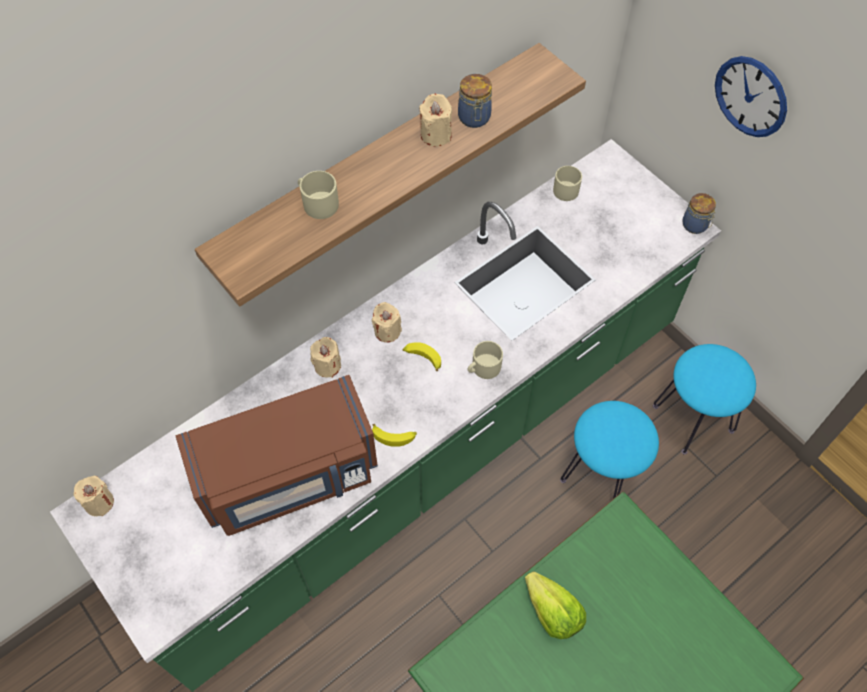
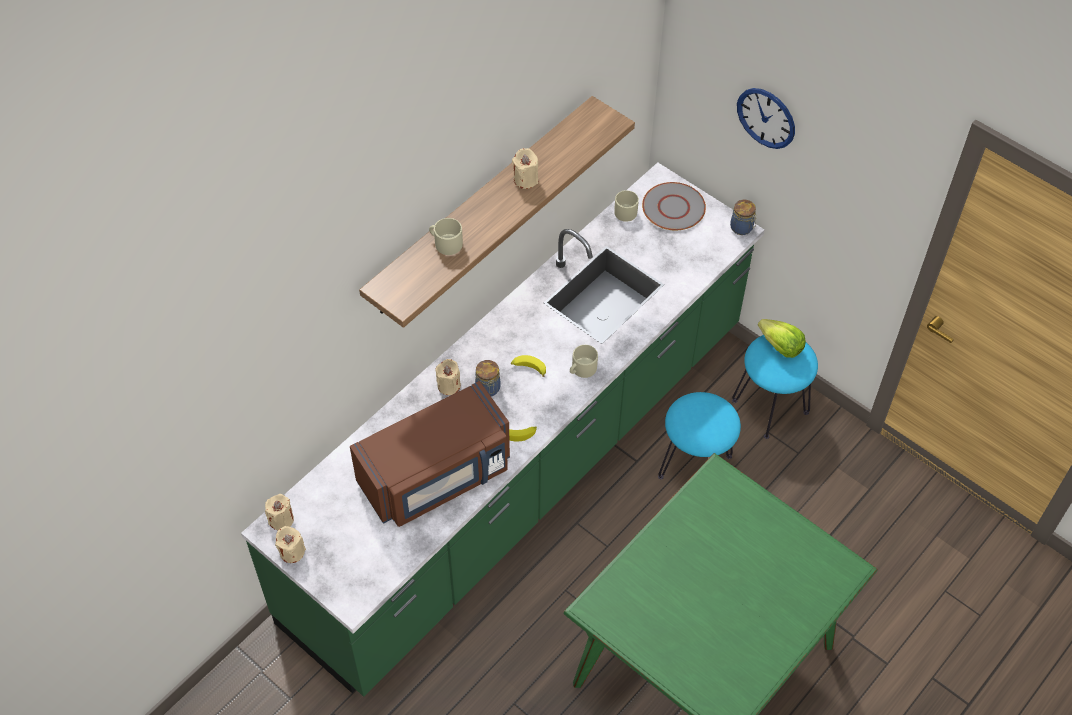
camera: 10 degrees left, 5 degrees down
(387, 331) = (494, 350): beige candle -> beige candle (292, 552)
(474, 118) = (553, 163): jar -> jar (488, 389)
(552, 612) = (672, 551): lettuce -> lettuce (780, 346)
(621, 192) = (674, 207): none -> grey plate

